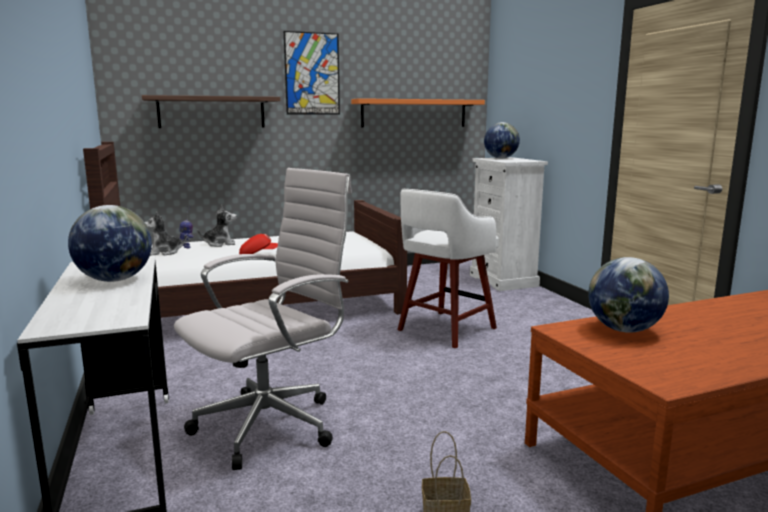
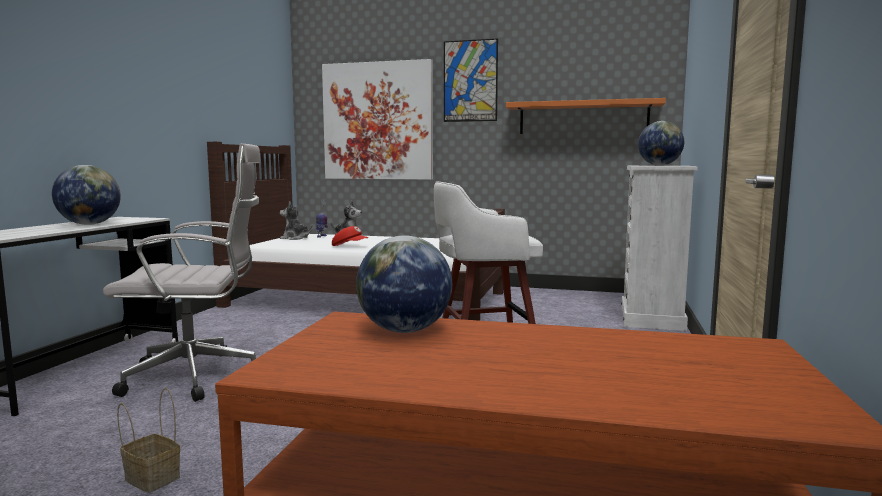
camera: 35 degrees right, 5 degrees down
(212, 112) = (378, 121): shelf -> picture

